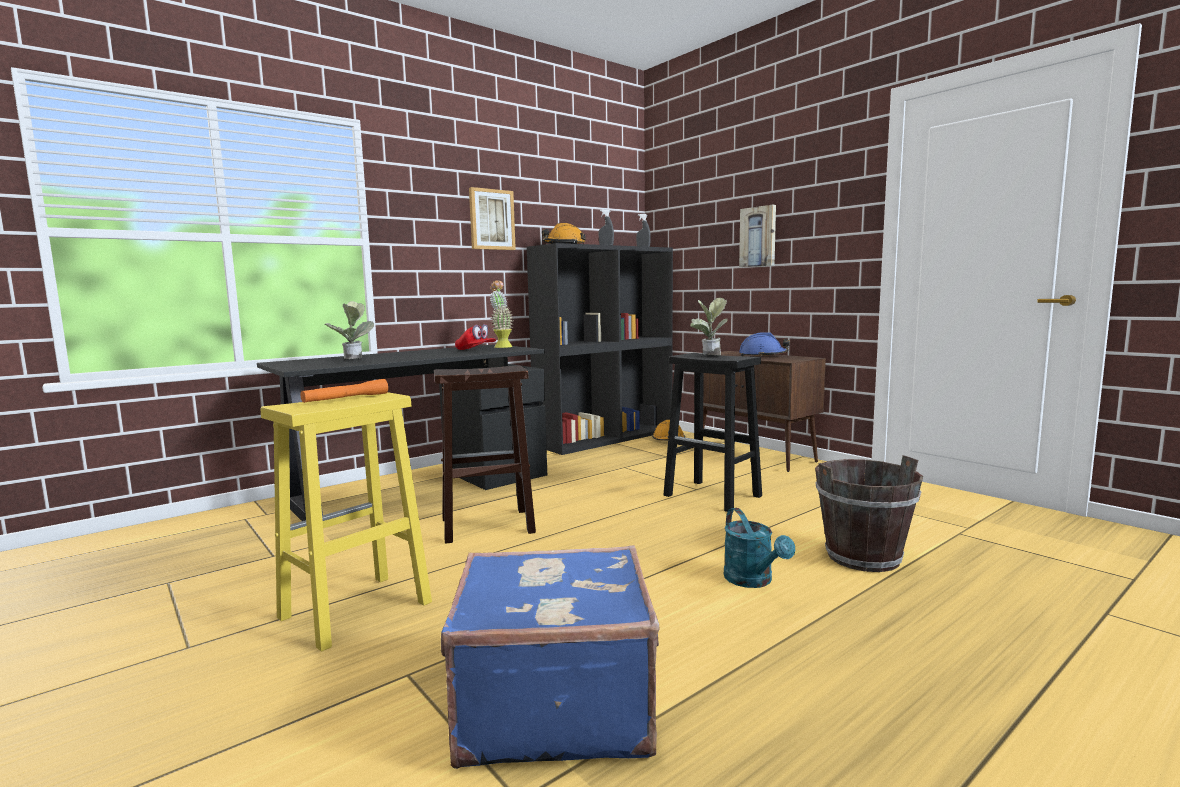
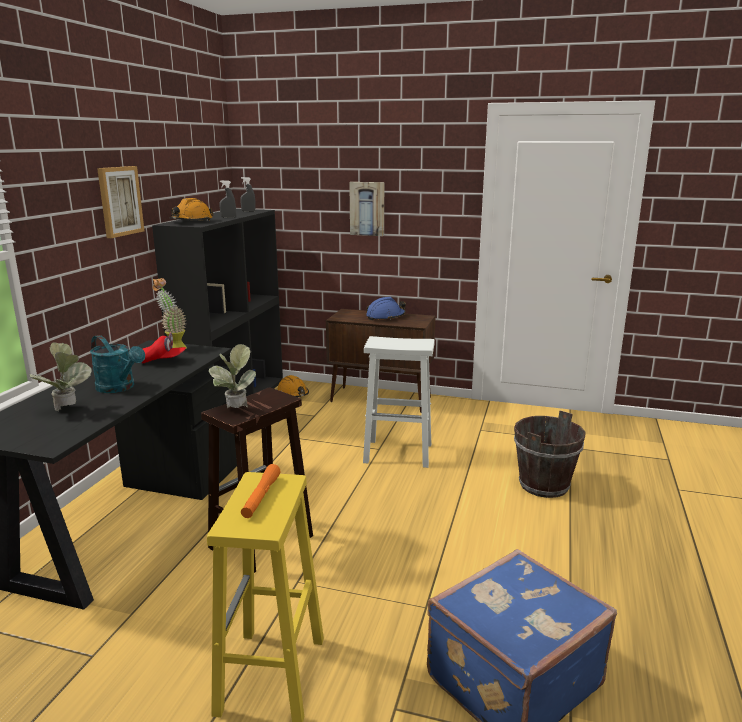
camera: 35 degrees left, 10 degrees up
(708, 356) = (394, 342): potted plant -> potted plant (234, 411)
(714, 496) = (399, 453): black stool -> white stool
(753, 581) = (508, 529): turquoise watering can -> turquoise watering can (119, 388)

